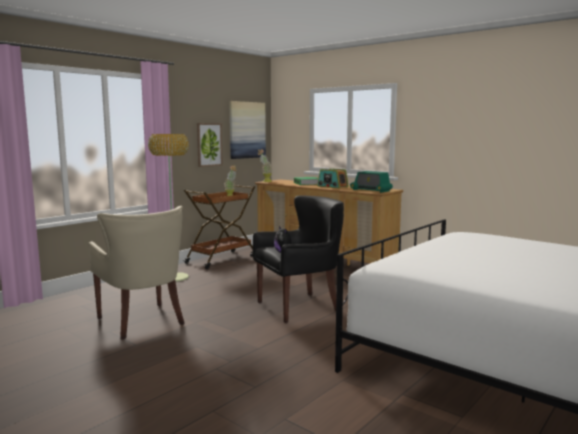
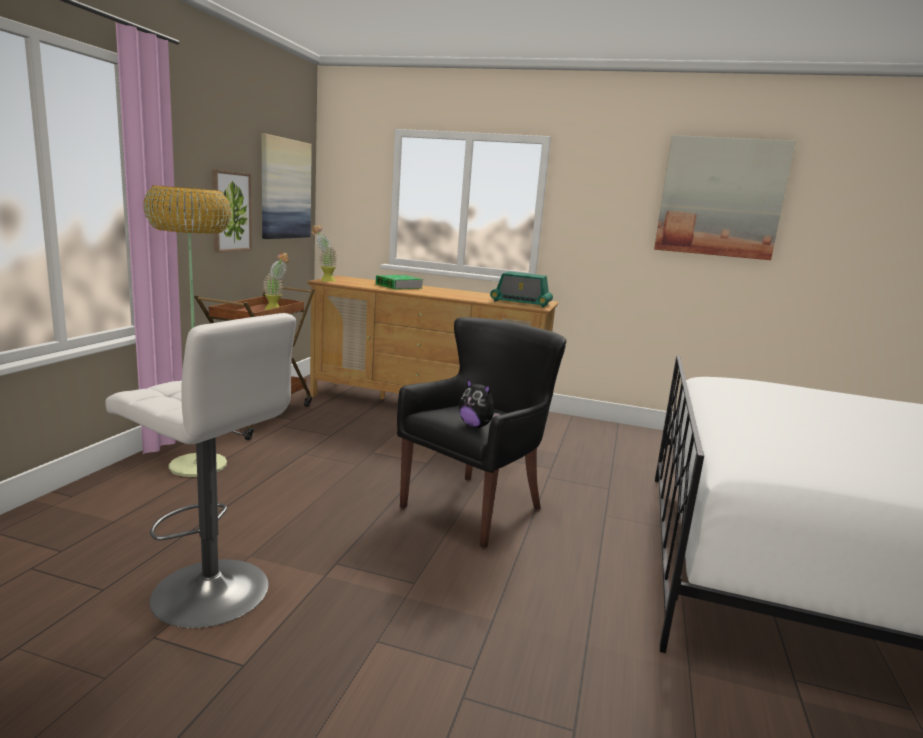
camera: 25 degrees left, 5 degrees up
(142, 322) = (210, 593): beige armchair -> white stool
(332, 186) = (450, 293): radio -> none
(509, 112) = (720, 197): none -> picture

